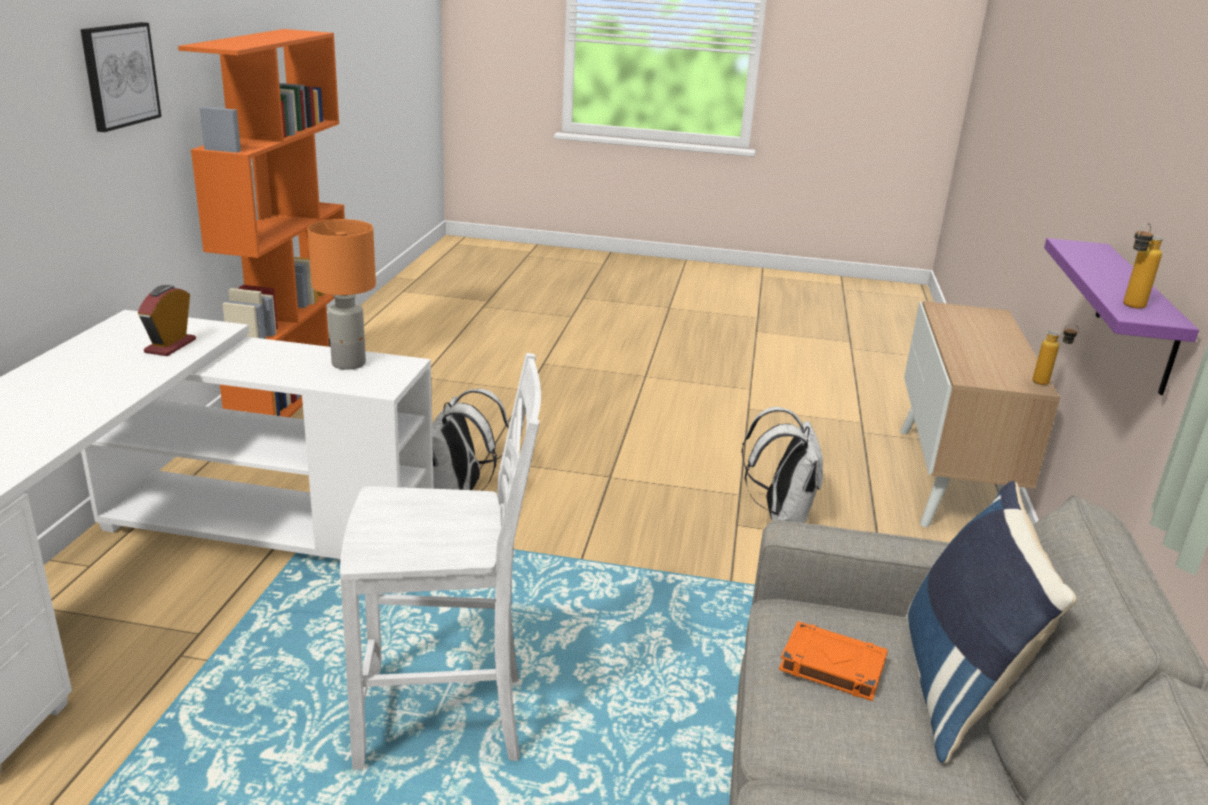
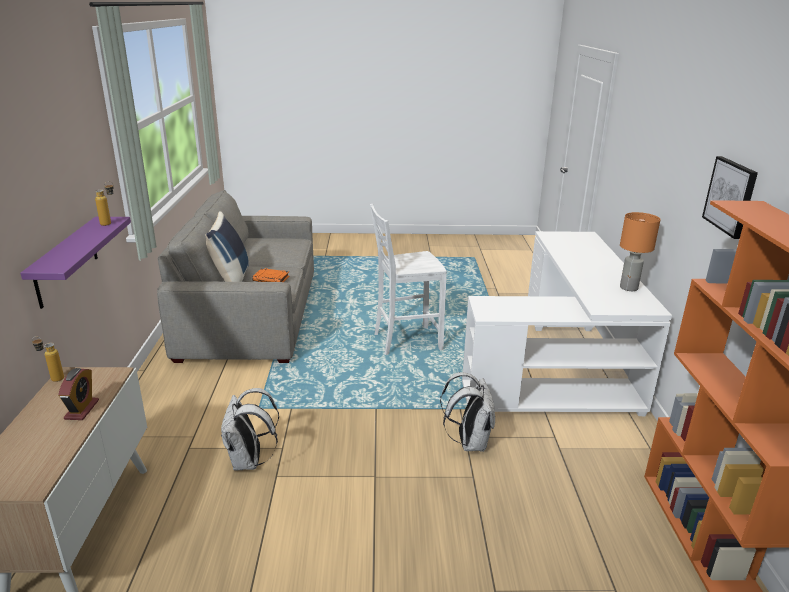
camera: 170 degrees right, 0 degrees up
(170, 346) = (600, 295): alarm clock -> alarm clock (82, 410)
(349, 363) = (513, 311): orange table lamp -> orange table lamp (629, 288)

